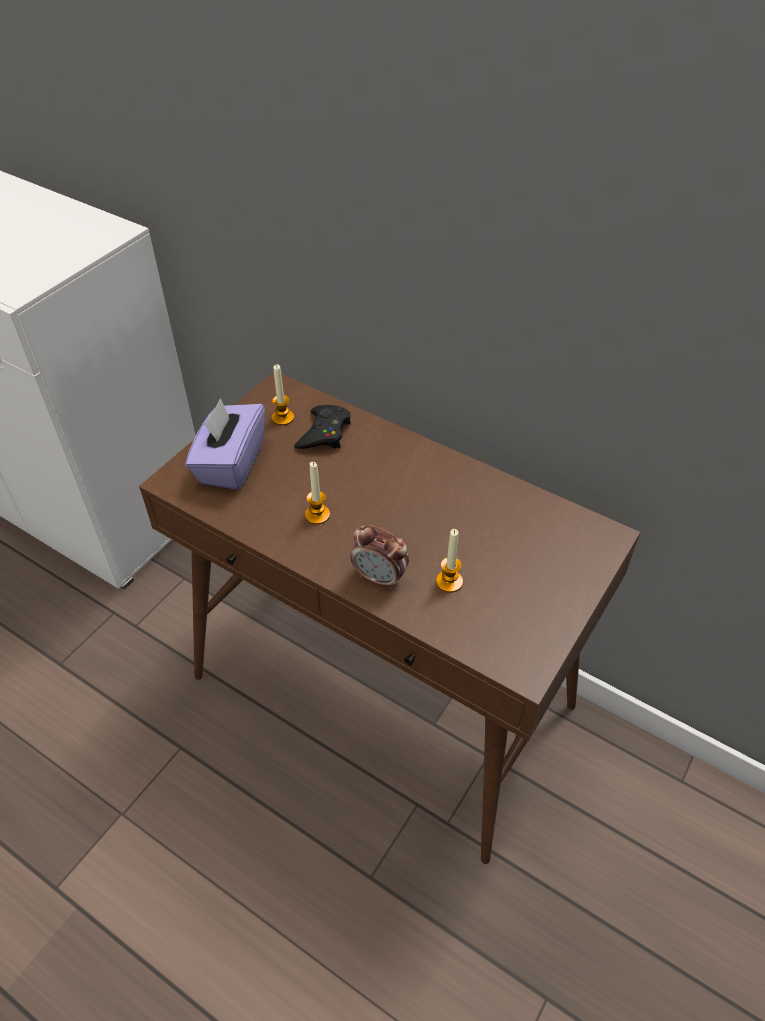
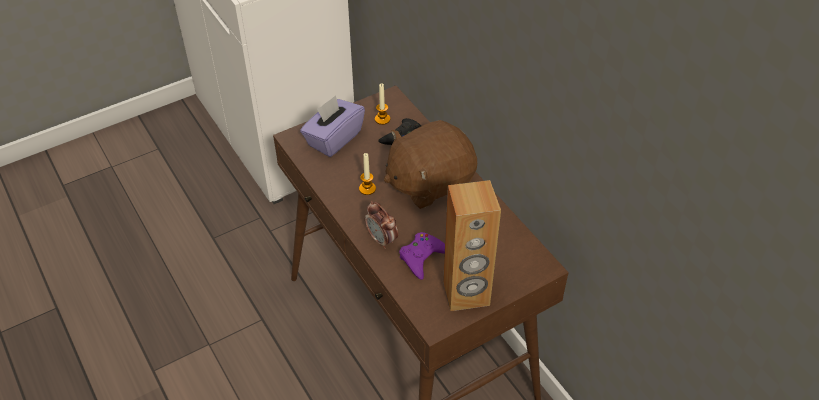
camera: 25 degrees right, 0 degrees up
(395, 479) = (429, 182): none -> brown plush toy
(449, 582) = (422, 257): candle -> purple game controller
(538, 609) = (466, 294): none -> brown speaker

